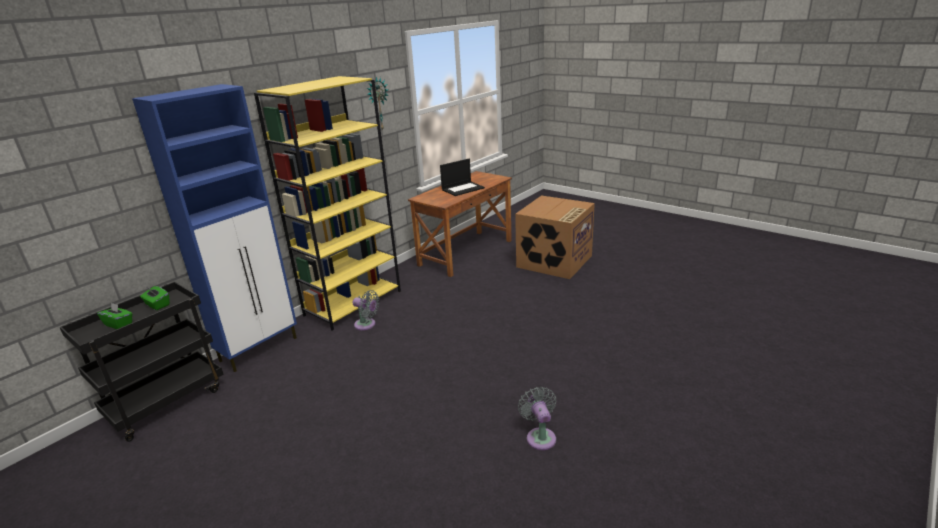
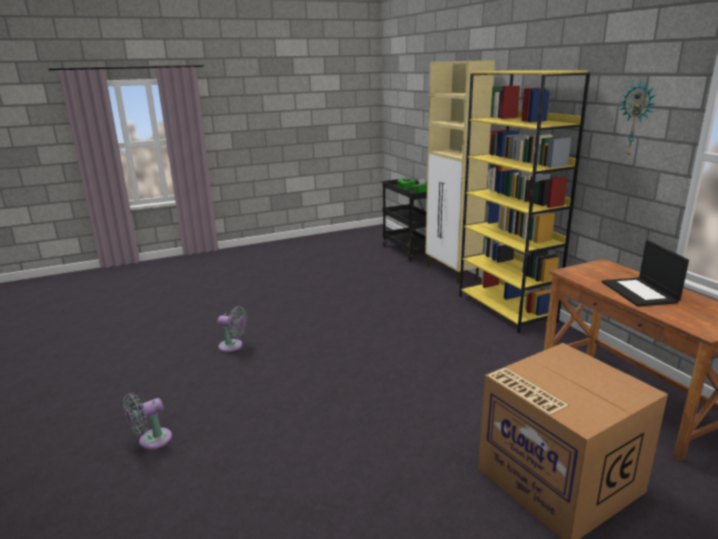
camera: 115 degrees right, 5 degrees down
(260, 349) = (452, 272): blue cabinet -> beige cabinet
(367, 325) = (457, 309): grey fan -> grey fan (151, 440)

